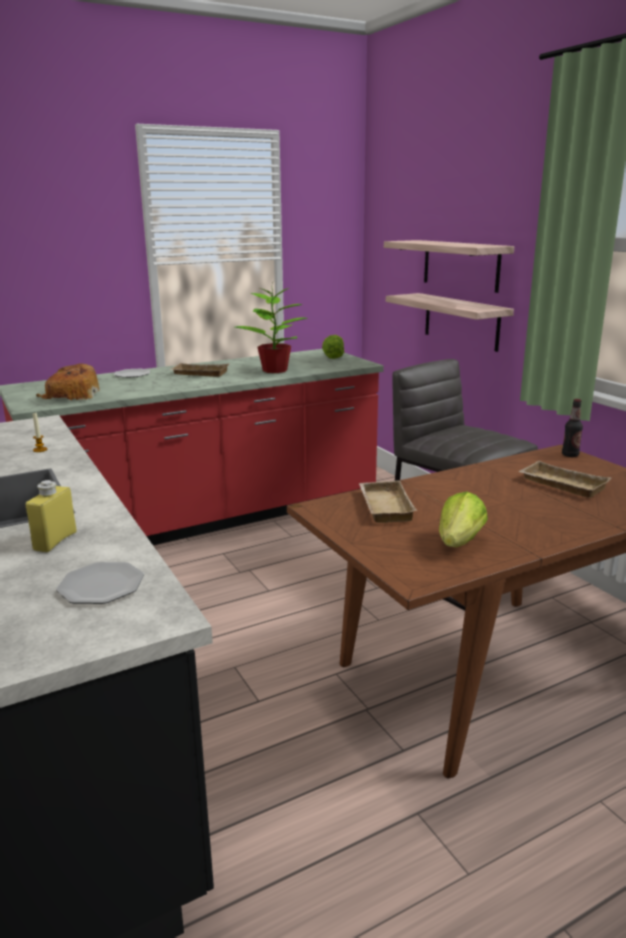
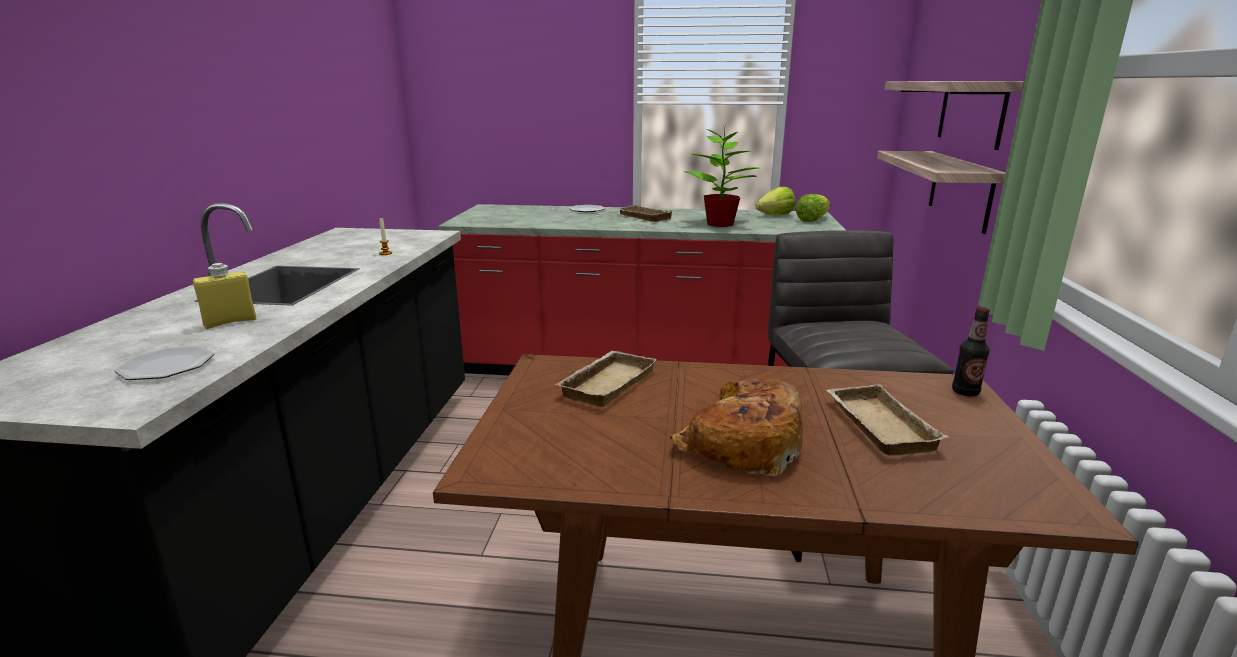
camera: 35 degrees right, 0 degrees up
(70, 395) = (505, 218): bread -> bread (739, 444)
(459, 542) = (608, 449): lettuce -> lettuce (775, 216)

